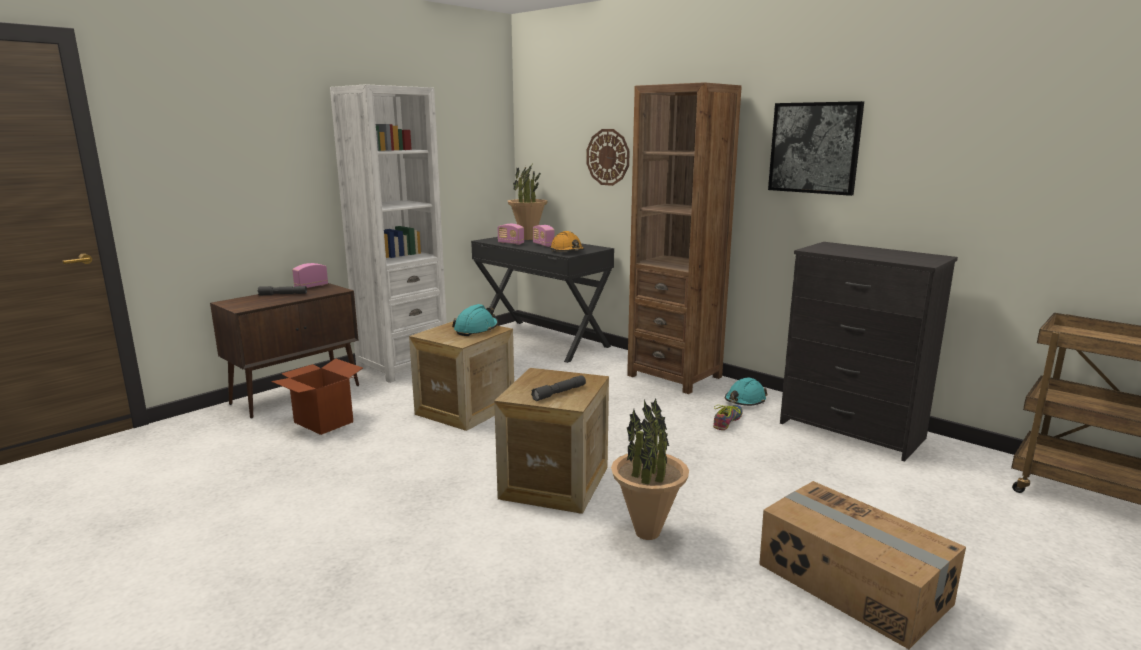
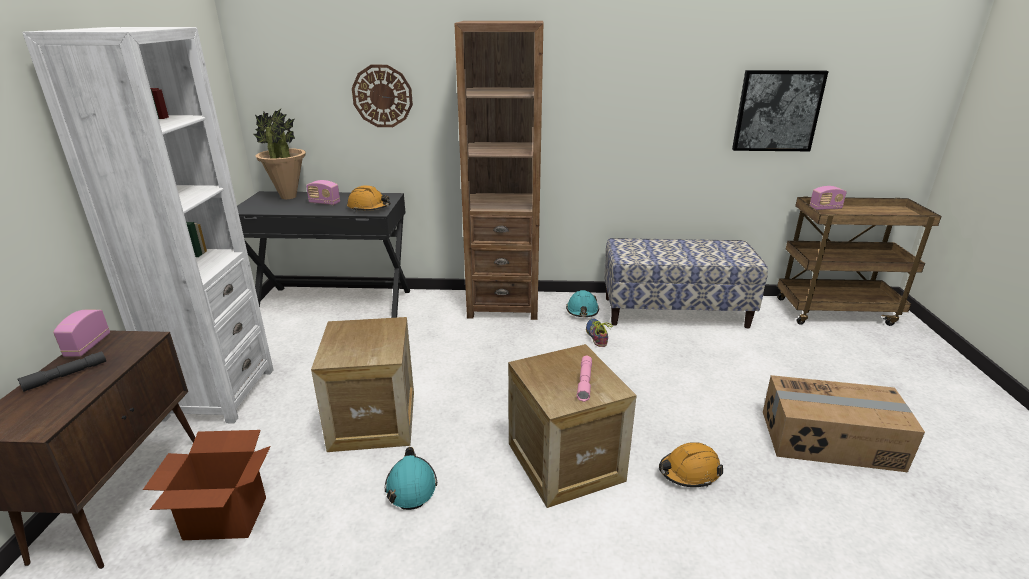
camera: 40 degrees left, 10 degrees up
(476, 329) = (373, 331): turquoise hard hat -> turquoise hard hat (411, 486)
(511, 243) = (283, 208): radio -> radio (825, 208)
(559, 393) = (584, 382): grey flashlight -> pink flashlight
(647, 533) = (689, 472): potted plant -> orange hard hat
(814, 148) = (616, 81): picture -> picture (777, 111)
(852, 431) = (675, 312): black dresser -> bench

